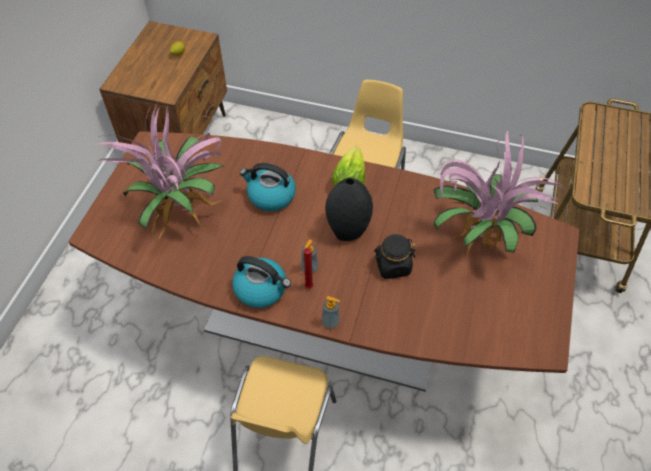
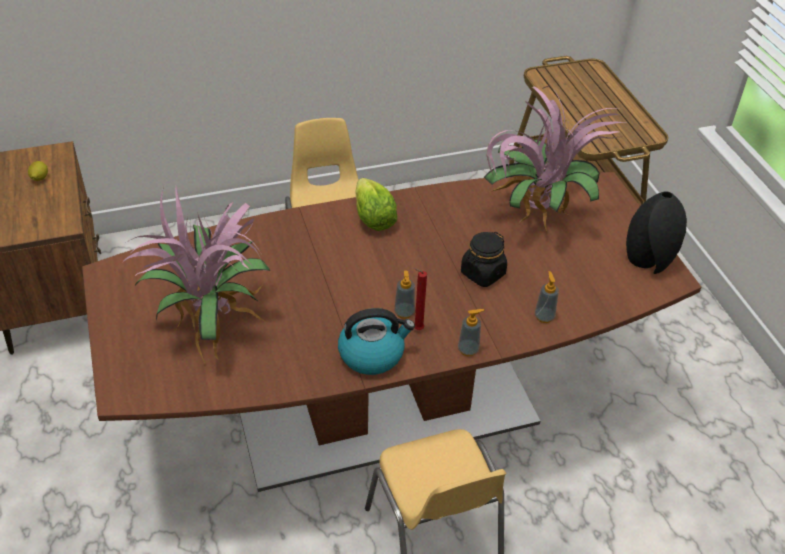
camera: 35 degrees left, 10 degrees down
(270, 196) = (302, 266): kettle -> none
(347, 229) = (410, 261): black vase -> black vase (649, 261)
(410, 326) = (544, 317): none -> soap dispenser

